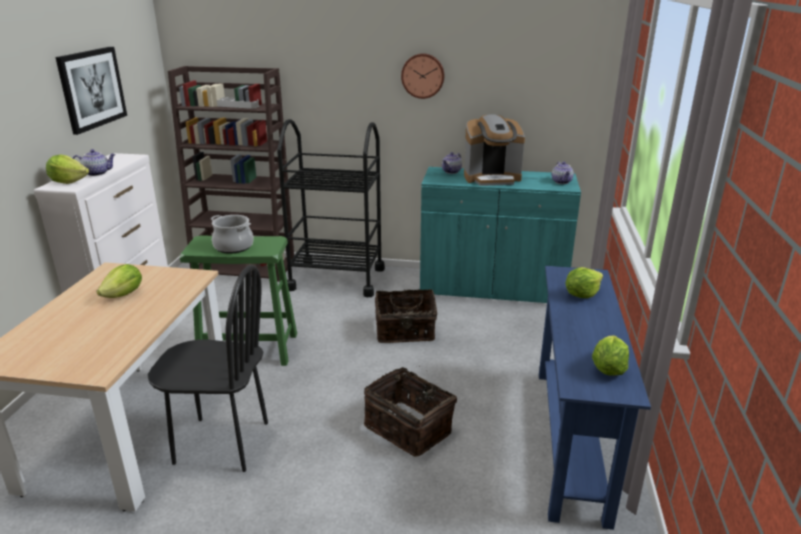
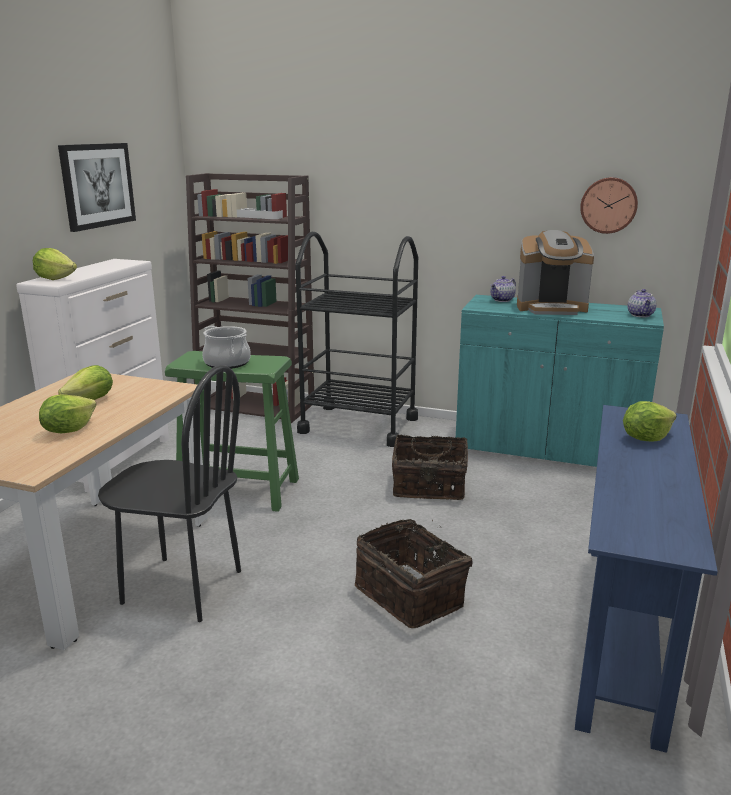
camera: 10 degrees right, 5 degrees down
(97, 173) = (89, 273): teapot -> none
(423, 75) = (473, 184): wall clock -> wall clock (608, 205)
(608, 369) = (664, 522): lettuce -> lettuce (68, 430)

